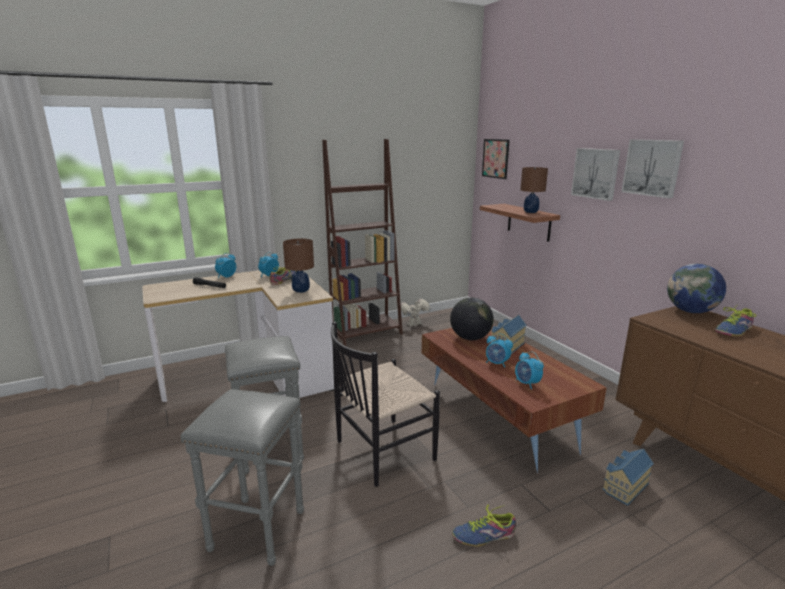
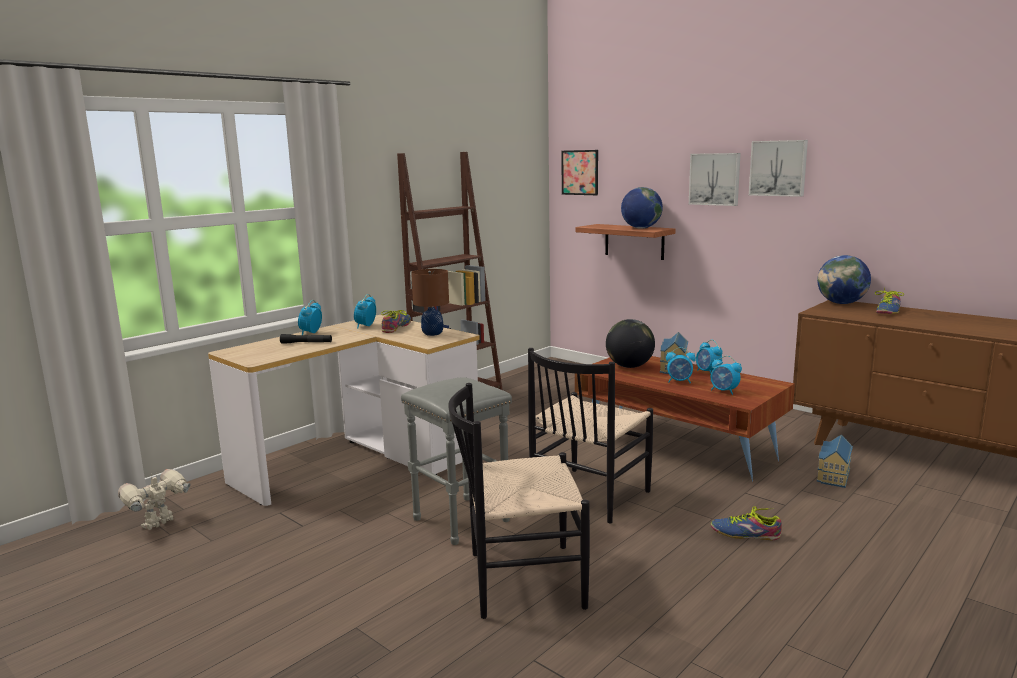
camera: 20 degrees left, 5 degrees down
(256, 527) = (519, 580): grey stool -> black chair
(415, 325) = (508, 383): toy robot -> toy robot (159, 524)
(484, 535) = (745, 534): shoe -> shoe turned 45 degrees clockwise
(530, 212) = (641, 228): brown table lamp -> globe
(533, 357) = (708, 372): none -> alarm clock

